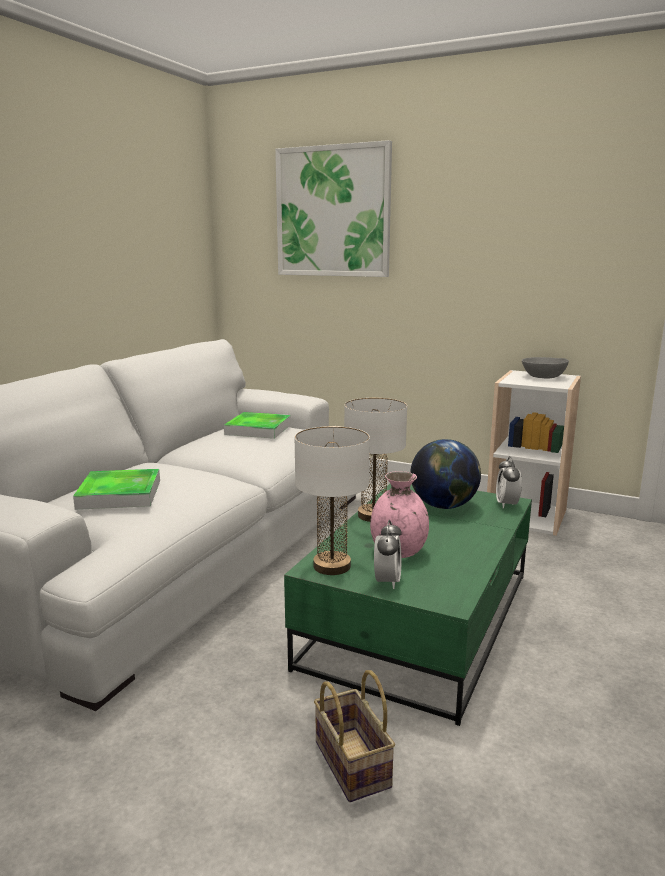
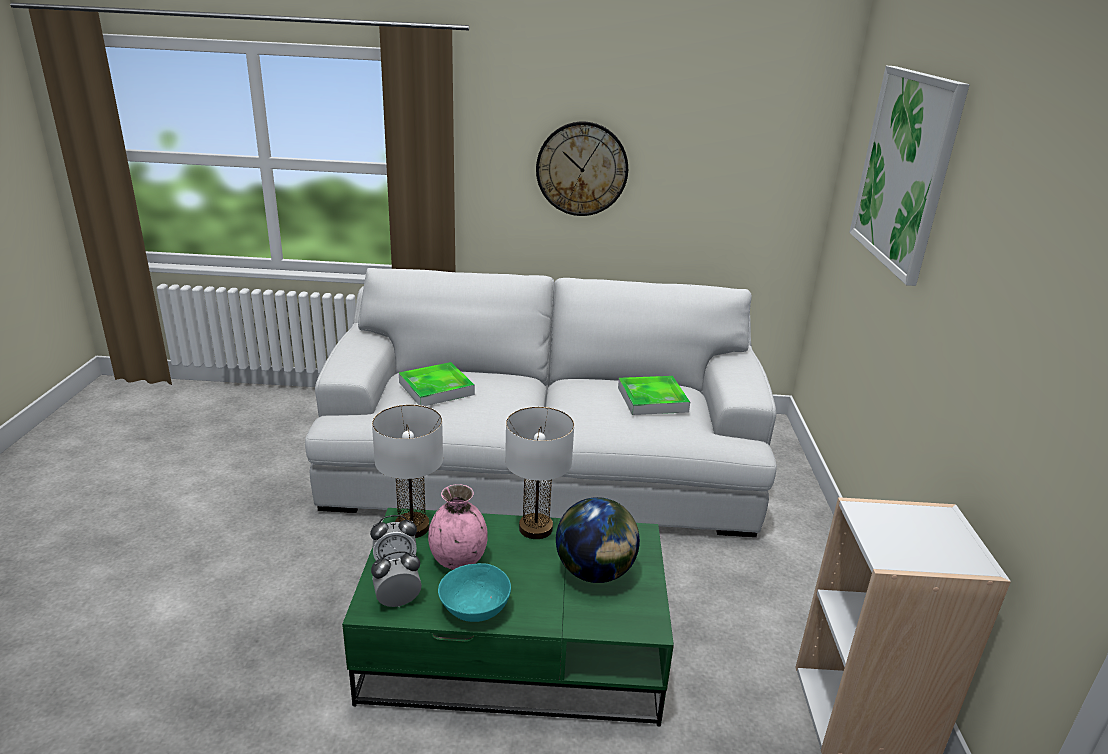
camera: 65 degrees right, 10 degrees up
(56, 256) = (582, 169): none -> wall clock
(349, 763) = (293, 646): basket -> none
(470, 555) = (474, 608): none -> turquoise bowl
(507, 504) = (636, 623): alarm clock -> alarm clock (398, 602)
(543, 377) = (937, 539): grey bowl -> none

